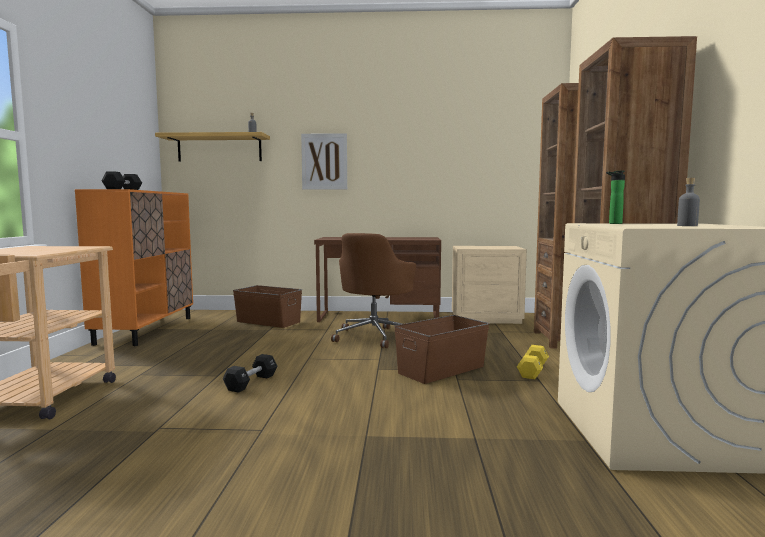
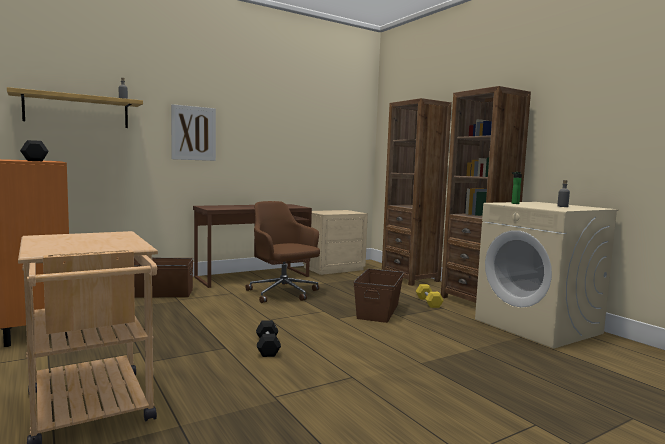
camera: 35 degrees left, 0 degrees up
(375, 336) = (283, 293): brown office chair -> brown office chair turned 150 degrees clockwise

